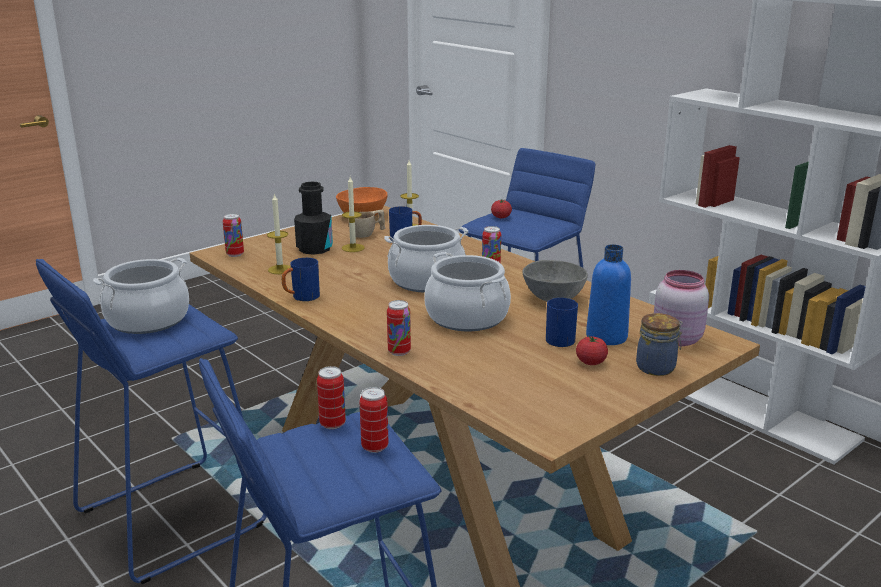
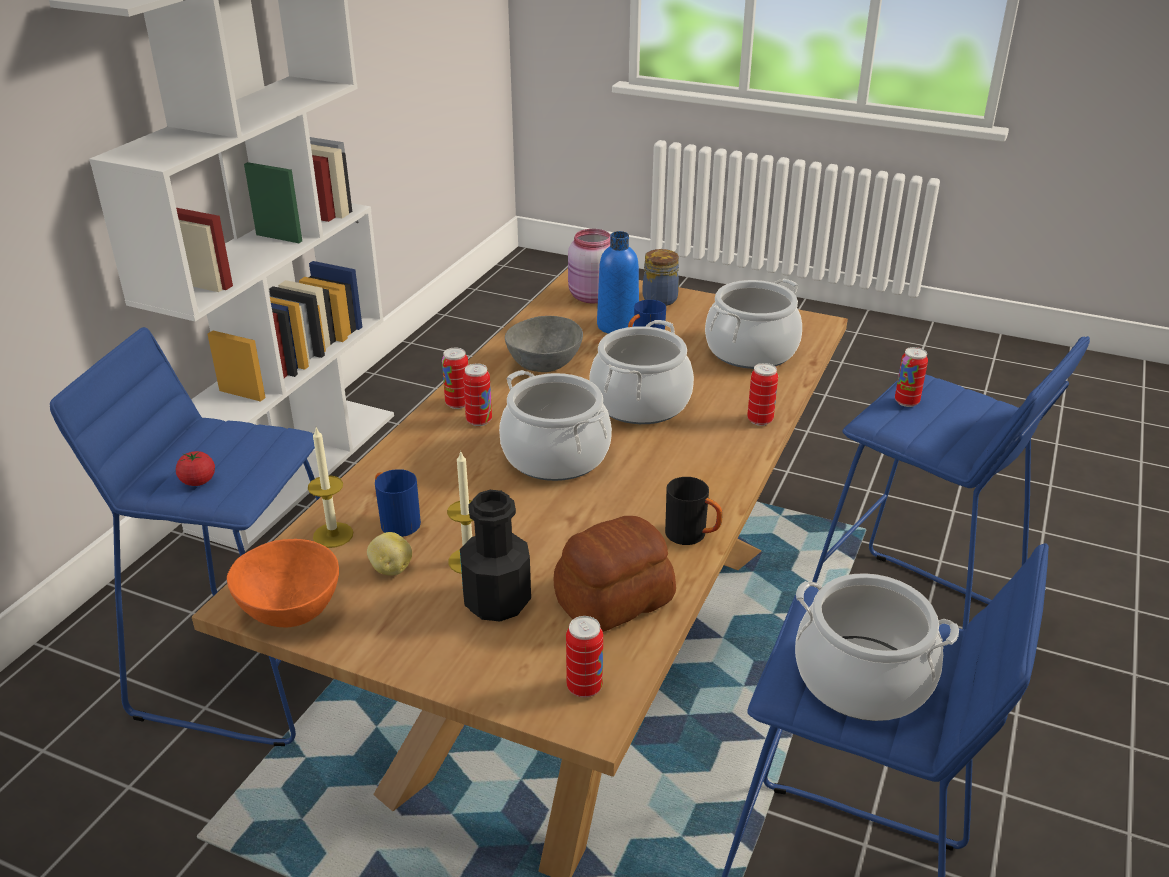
camera: 115 degrees left, 10 degrees up
(280, 269) = (612, 600): candle -> bread
(301, 298) = (692, 536): blue mug -> black mug
(332, 424) = (903, 431): can -> can (458, 404)
(368, 234) = (390, 569): beige cup -> potato
(515, 381) = (750, 351): none -> cooking pot
(591, 362) = (678, 325): tomato -> none

